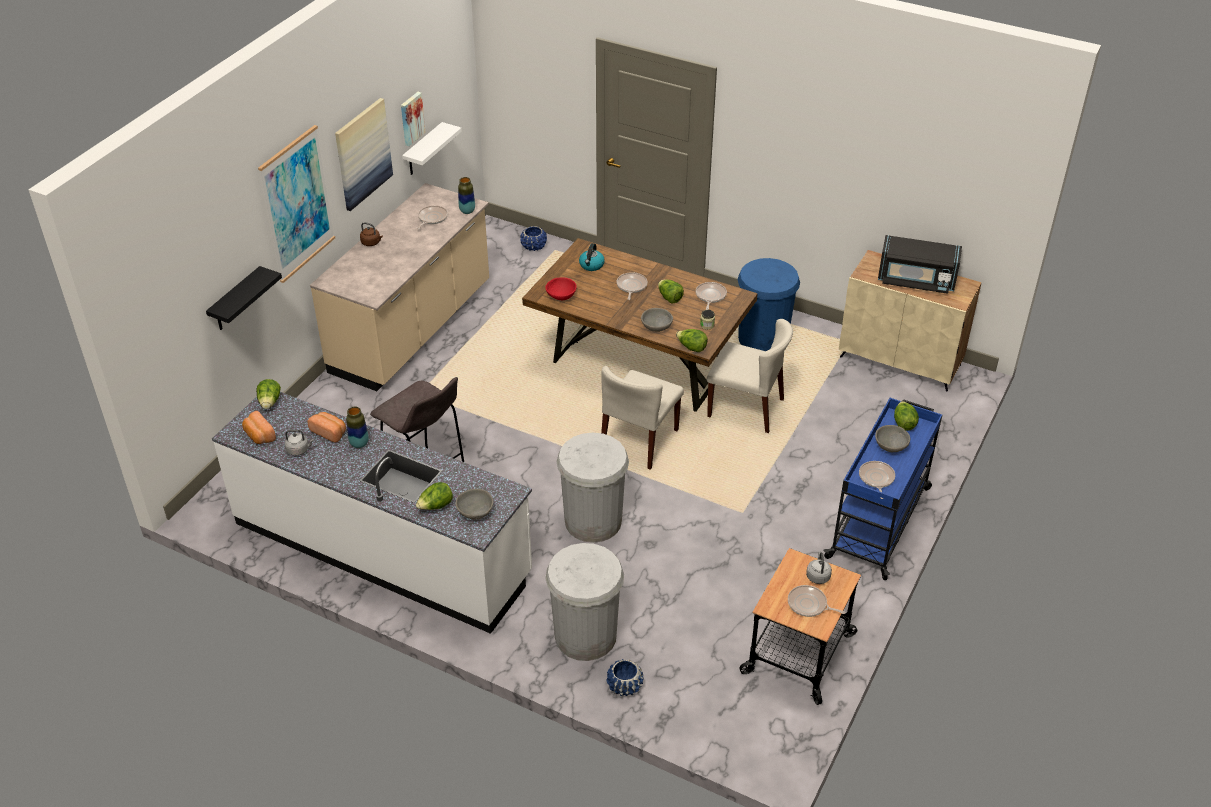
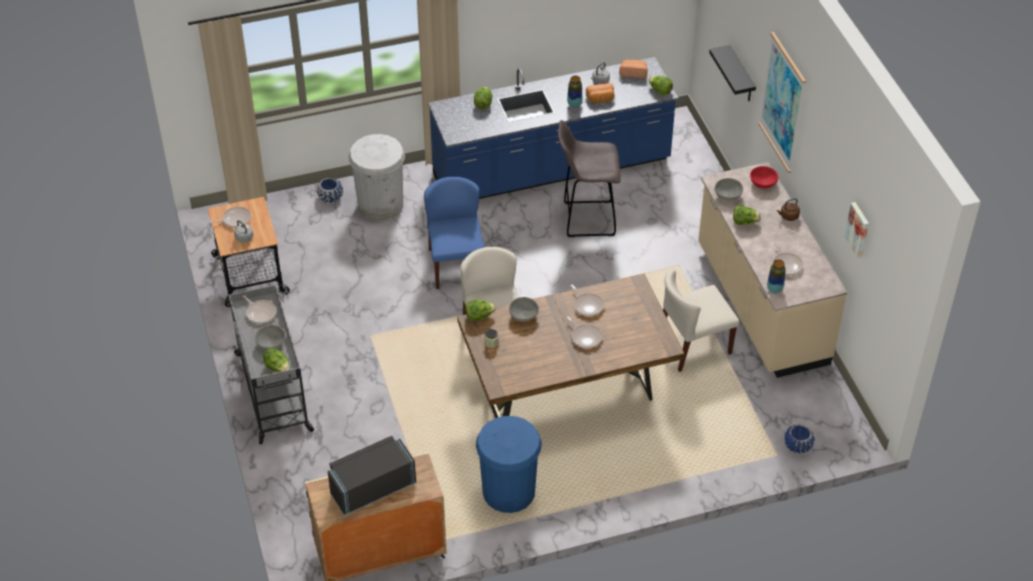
camera: 135 degrees right, 5 degrees up
(362, 154) = (823, 170): picture -> none
(382, 548) = (552, 169): white counter -> blue counter
(423, 150) = (858, 272): white shelf -> none
(475, 512) = (458, 115): grey bowl -> grey bowl (727, 195)
(560, 296) = (621, 293): red bowl -> red bowl (763, 183)
(591, 265) = (638, 335): kettle -> none
(593, 521) = (456, 265): white trash can -> blue chair
(669, 298) = (546, 347): lettuce -> lettuce (744, 222)
(710, 296) = (519, 370): frying pan -> frying pan (587, 305)
(746, 408) = (452, 417): beige chair -> beige chair (693, 345)
(879, 521) = (274, 393): blue cart -> grey cart

